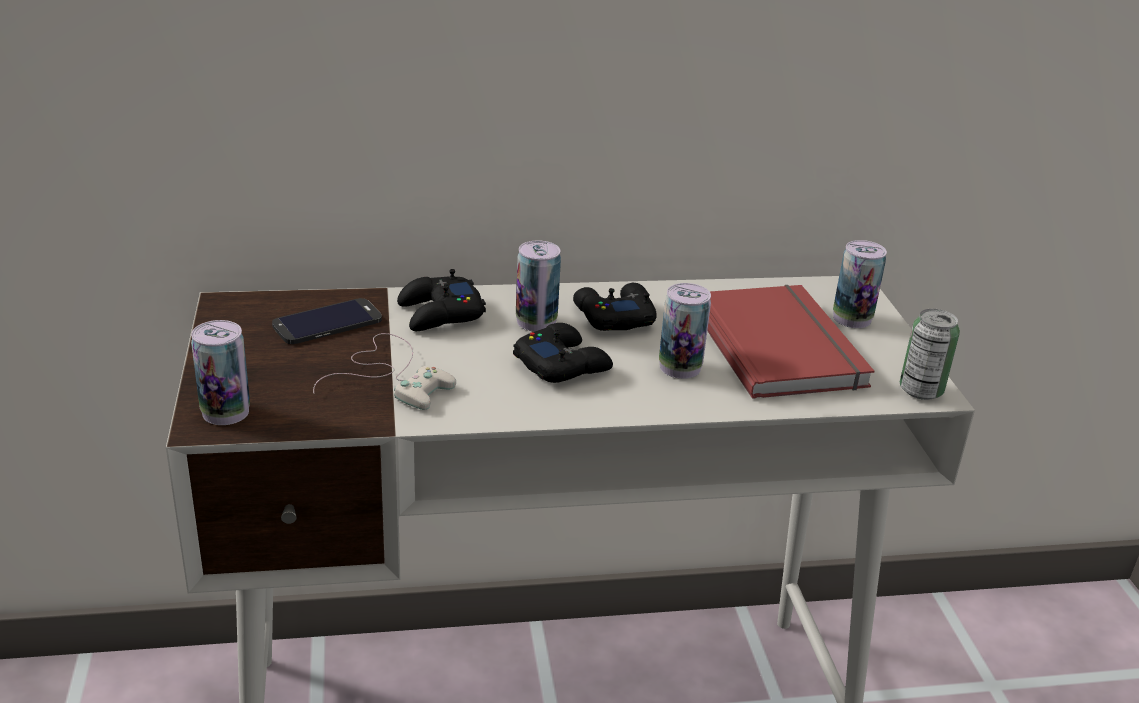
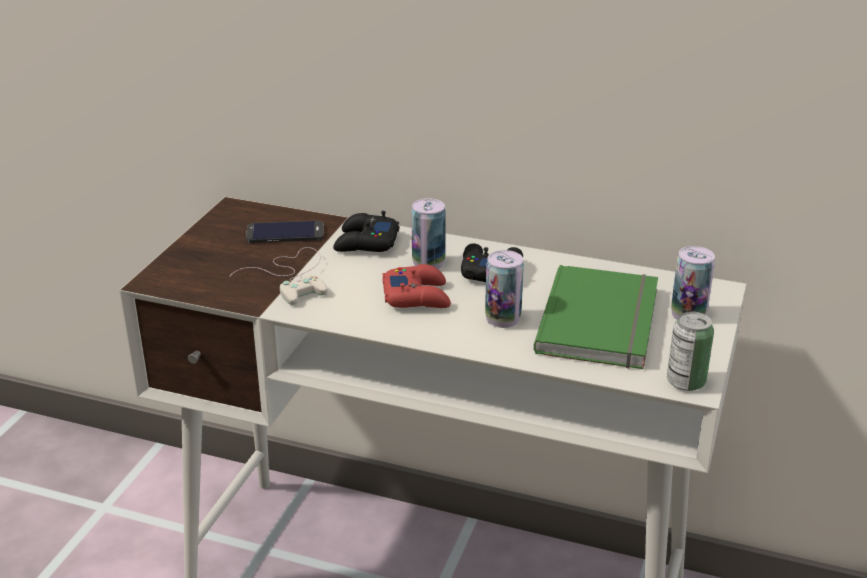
camera: 30 degrees right, 0 degrees up
(225, 412) = (170, 277): can -> none
(562, 364) = (417, 296): black game controller -> red game controller
(781, 345) = (603, 321): red book -> green book

